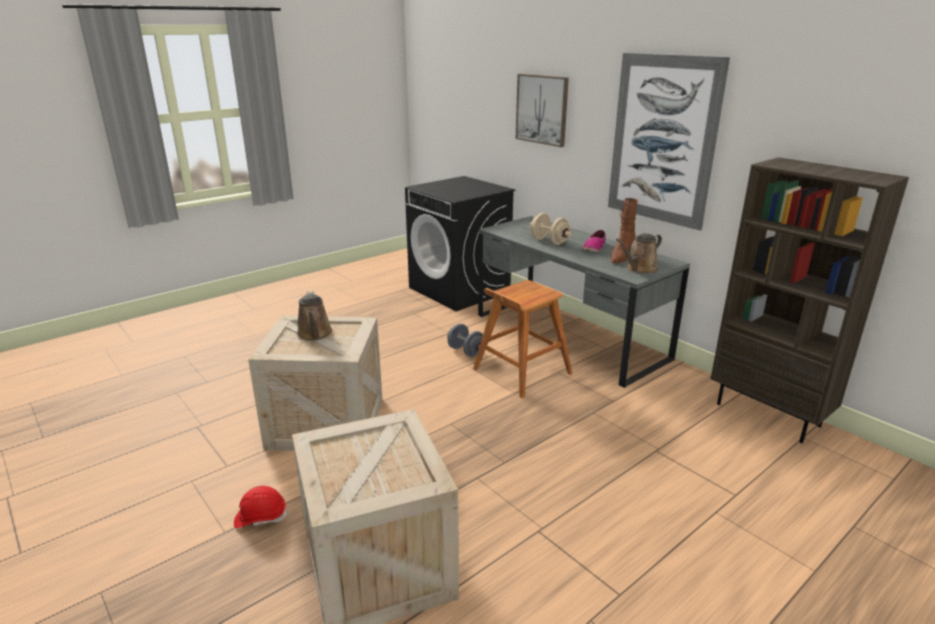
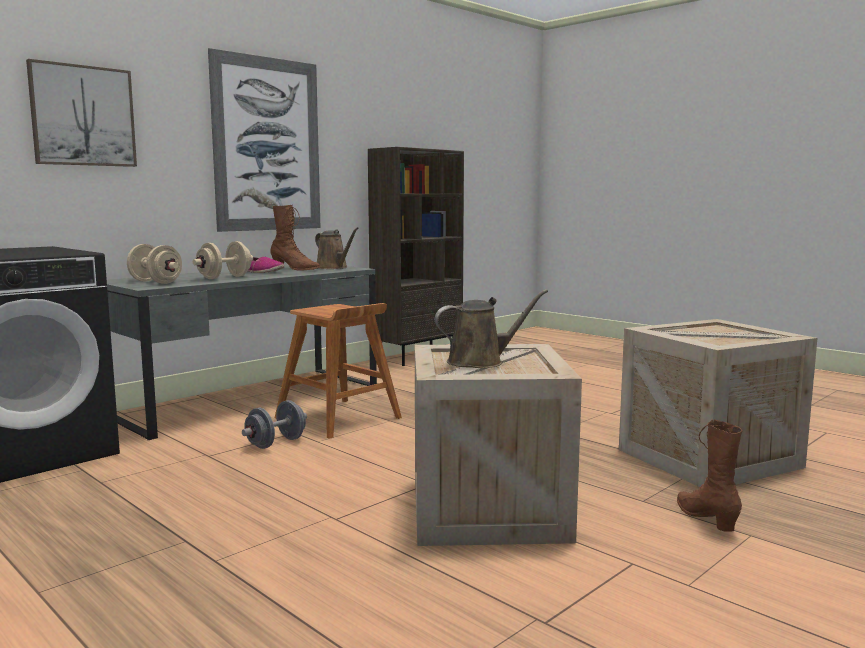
camera: 95 degrees left, 15 degrees down
(260, 517) = (706, 519): red hard hat -> brown boot
(520, 228) = (155, 282): none -> beige dumbbell

